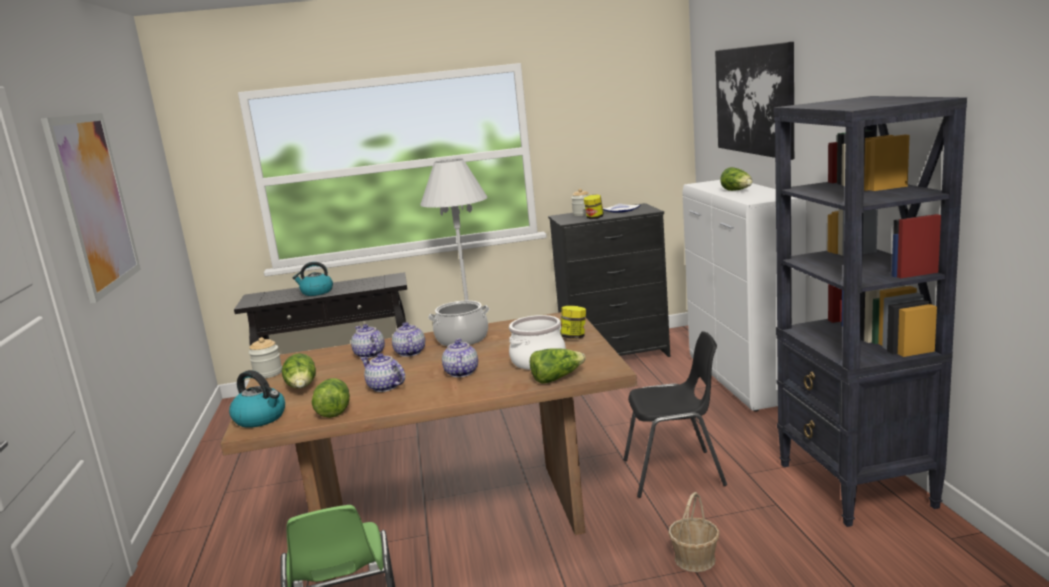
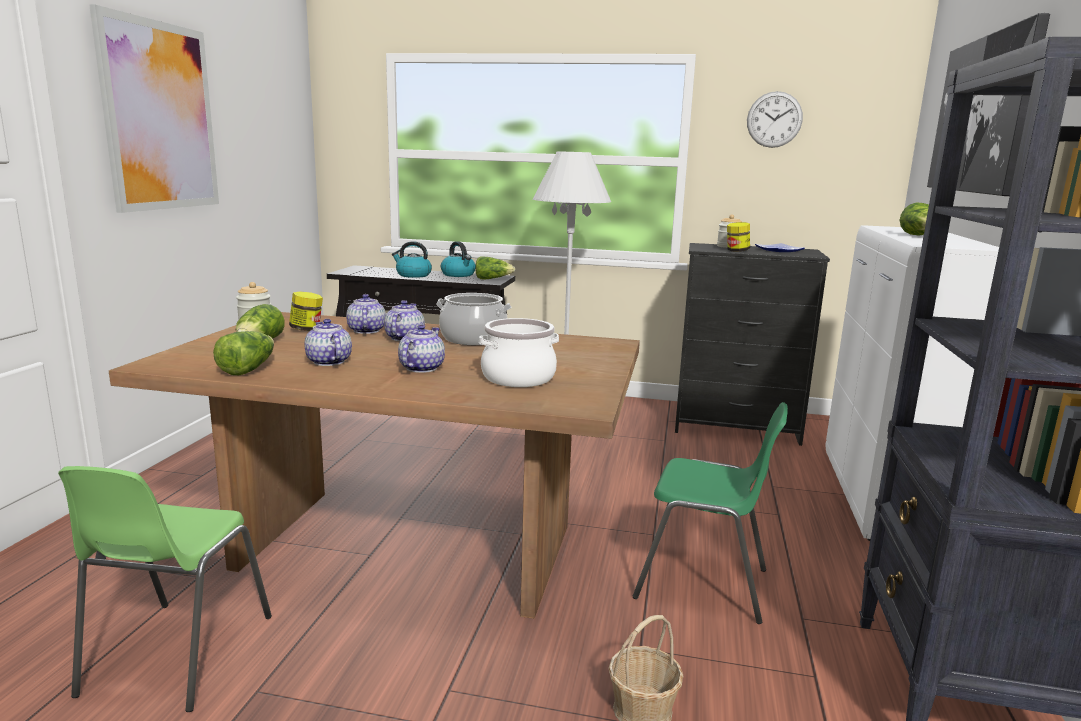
camera: 20 degrees right, 0 degrees up
(261, 418) = (178, 359): kettle -> kettle (458, 275)
(556, 378) = (511, 400): lettuce -> lettuce (492, 279)
(574, 337) = (594, 364): jar -> jar (307, 329)
(590, 107) = (774, 119): none -> wall clock
(675, 473) = (703, 584): black chair -> green chair

